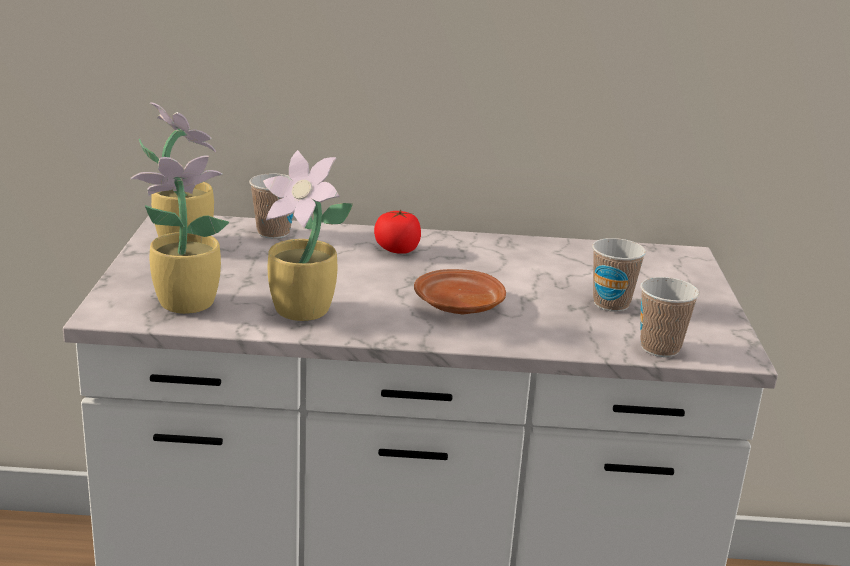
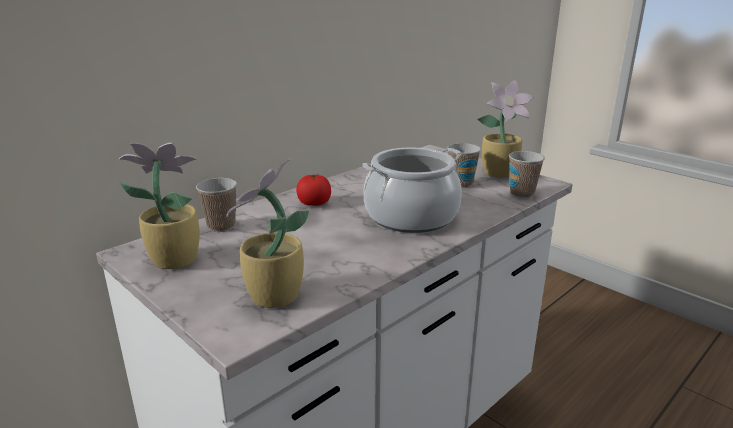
camera: 45 degrees left, 0 degrees up
(303, 312) = (352, 261): potted plant -> potted plant (500, 173)
(458, 306) = (411, 217): brown plate -> cooking pot

